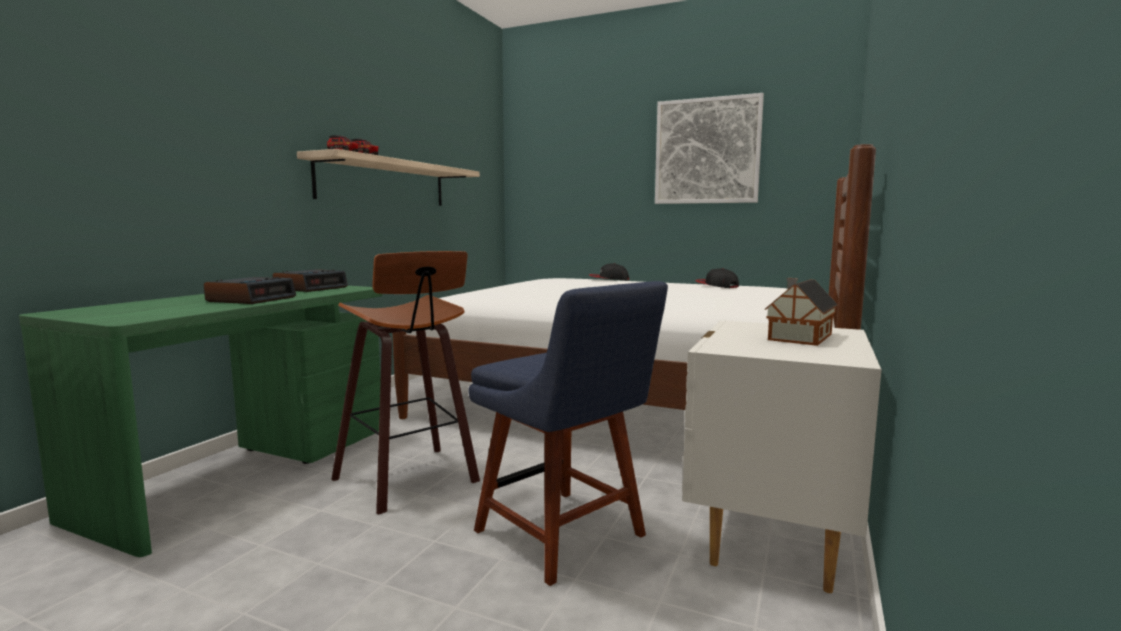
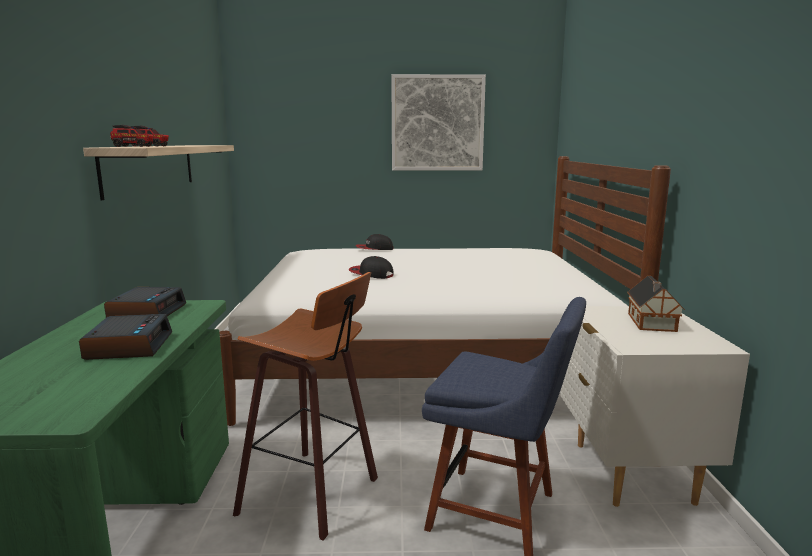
camera: 25 degrees left, 5 degrees up
(716, 285) = (478, 251): cap -> cap (371, 274)

